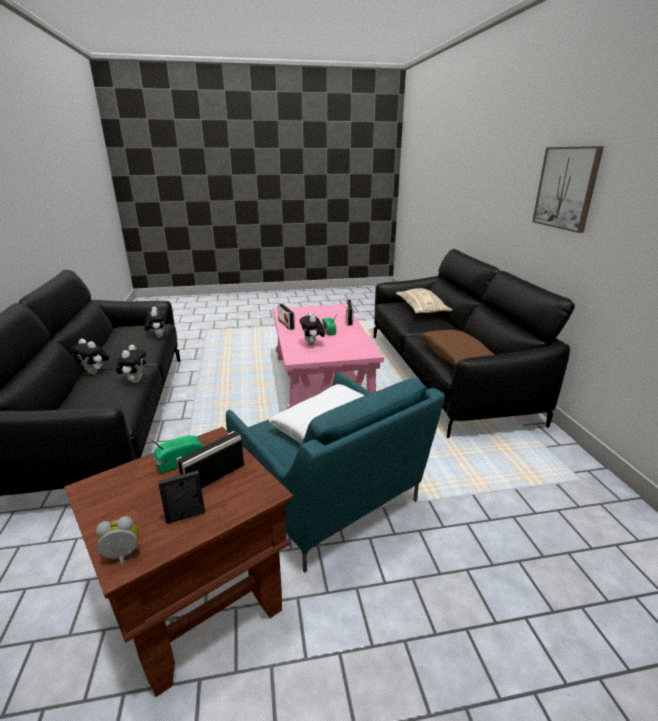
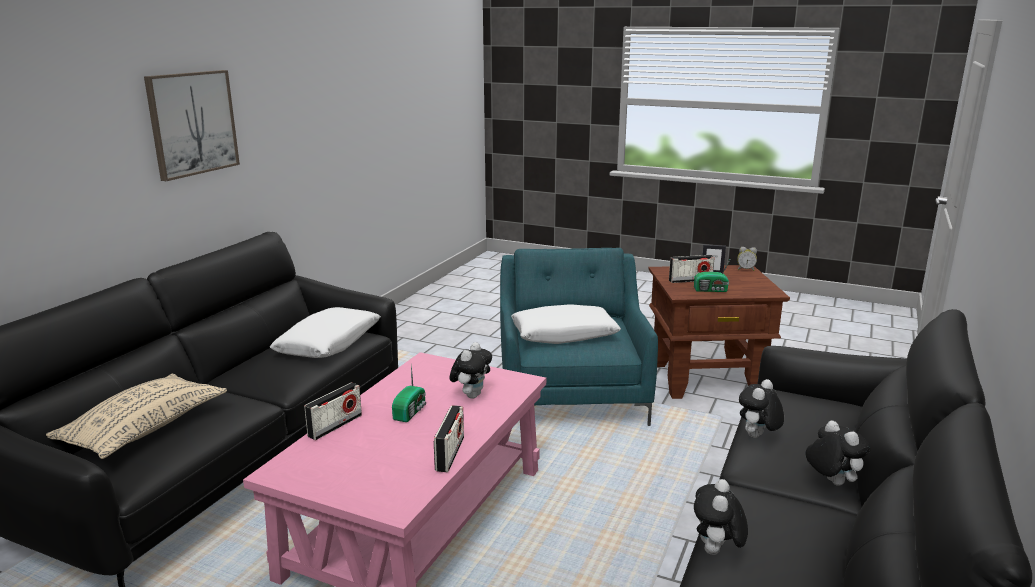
camera: 145 degrees left, 5 degrees down
(456, 356) = (329, 343): brown pillow -> white pillow

